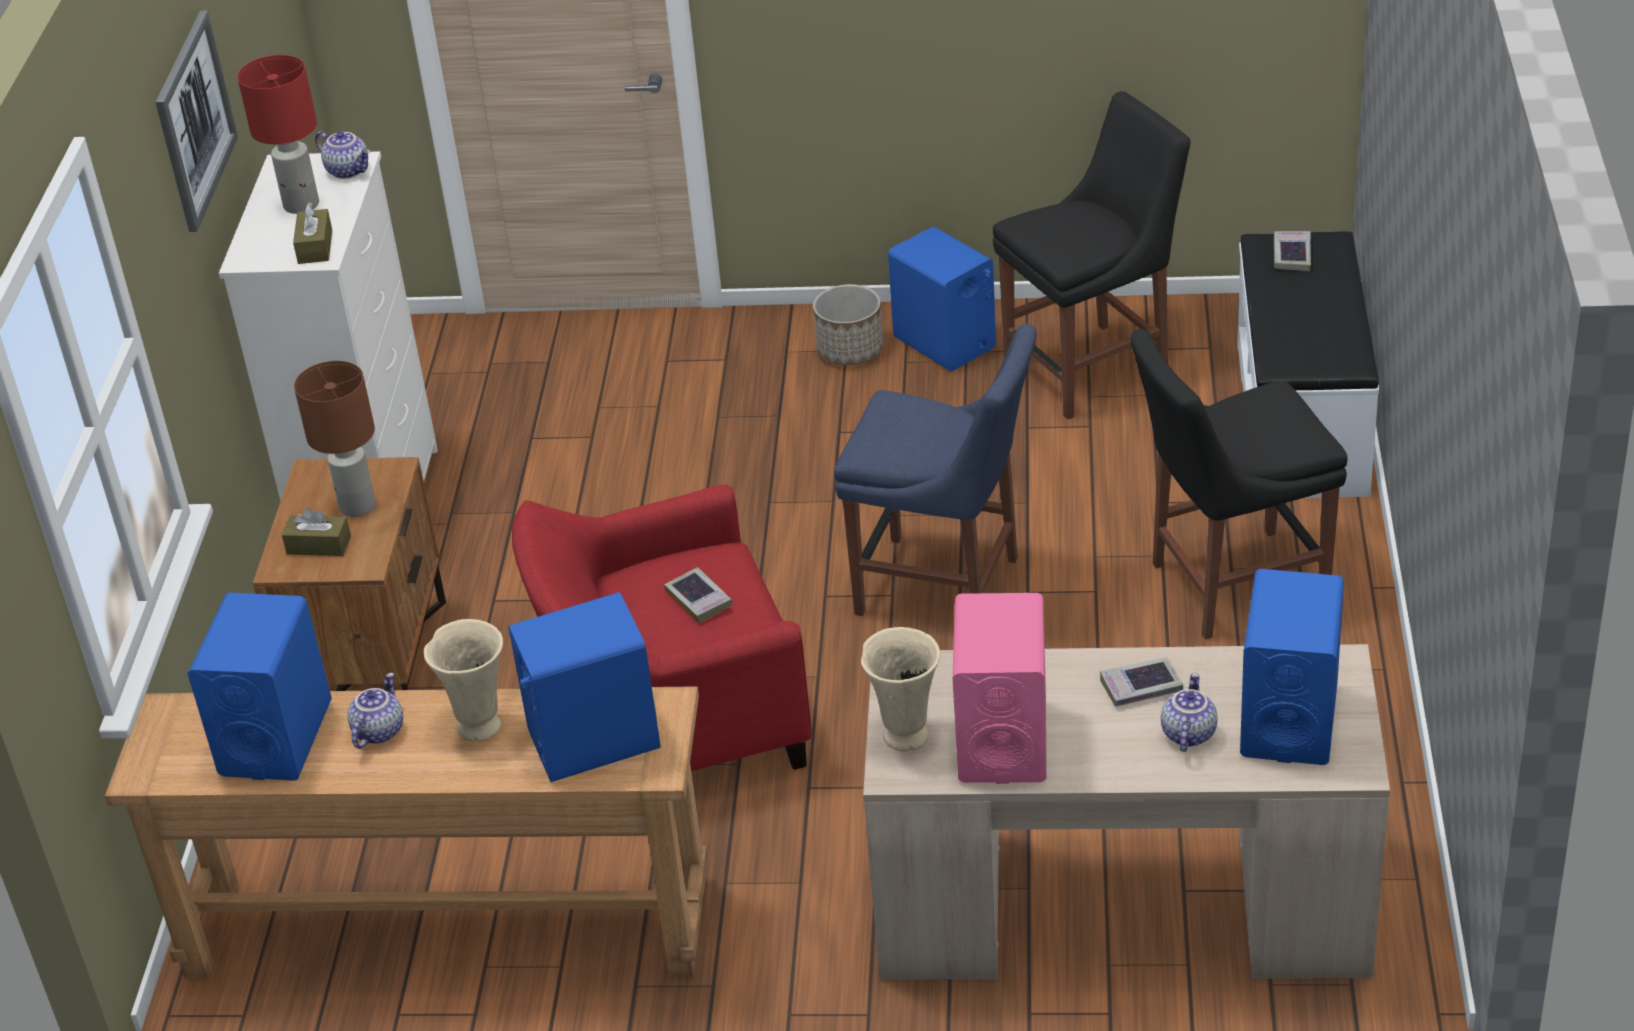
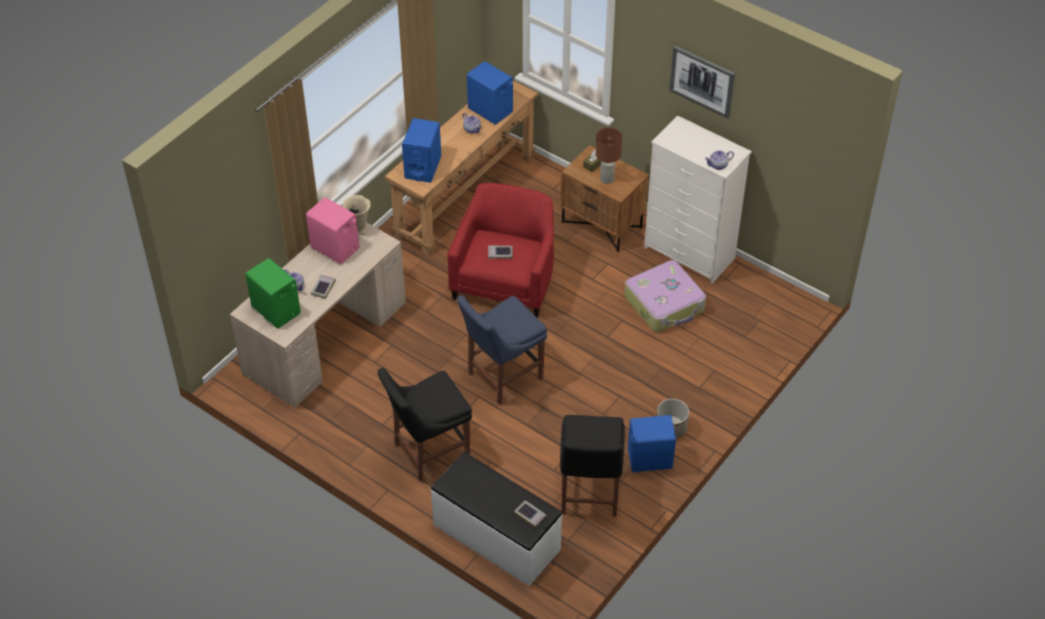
camera: 120 degrees right, 10 degrees up
(302, 205) = (704, 147): red table lamp -> none
(315, 246) = (672, 141): brown tissue box -> none
(479, 725) = (453, 149): beige vase -> none
(545, 480) = (665, 304): none -> suitcase
(1230, 585) = (428, 452): black chair -> black chair turned 135 degrees counterclockwise
(1288, 720) = (276, 310): blue speaker -> green speaker

